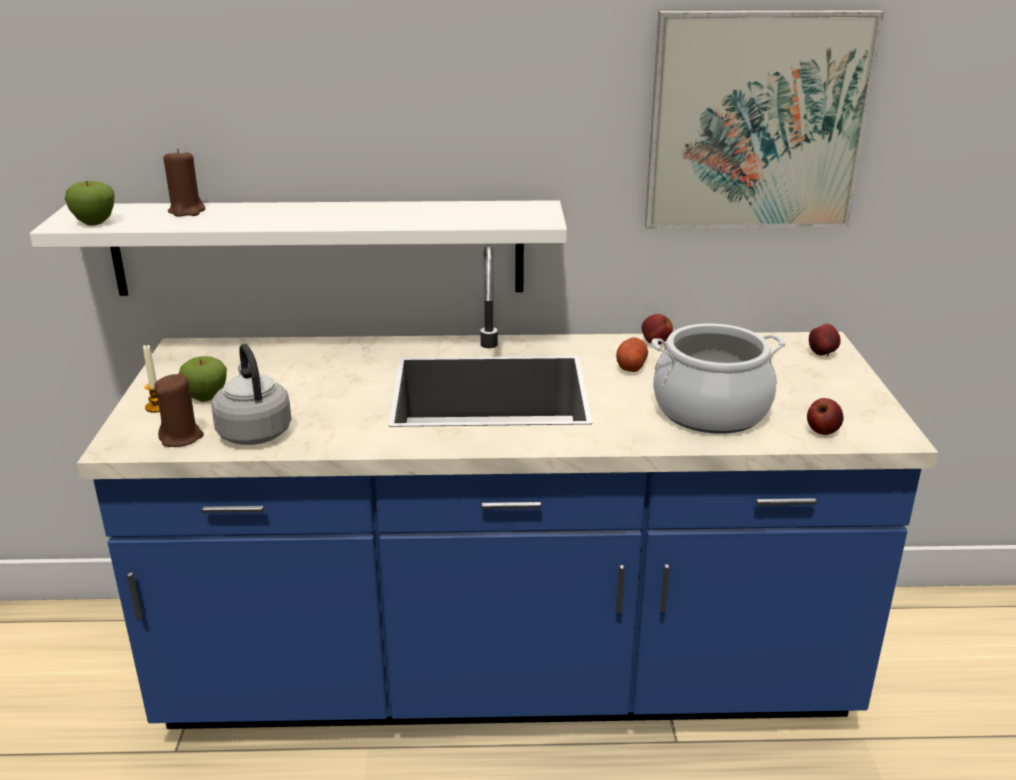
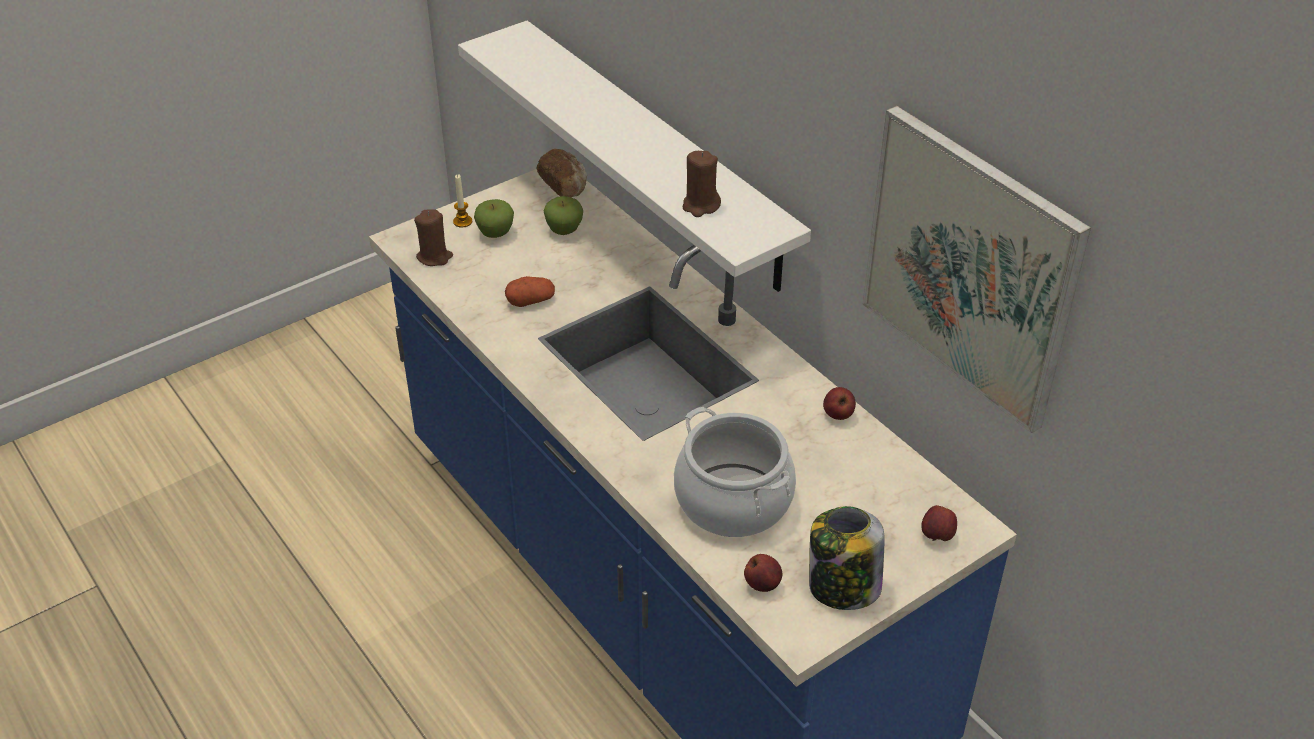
camera: 55 degrees right, 15 degrees up
(95, 222) = (501, 55): apple -> apple (564, 231)
(187, 211) = (566, 75): brown candle -> brown candle (700, 205)
(201, 347) = (564, 185): none -> bread
(253, 431) = (471, 282): grey kettle -> none
(631, 366) = (772, 419): potato -> potato (530, 301)
(851, 403) = (842, 587): none -> jar

